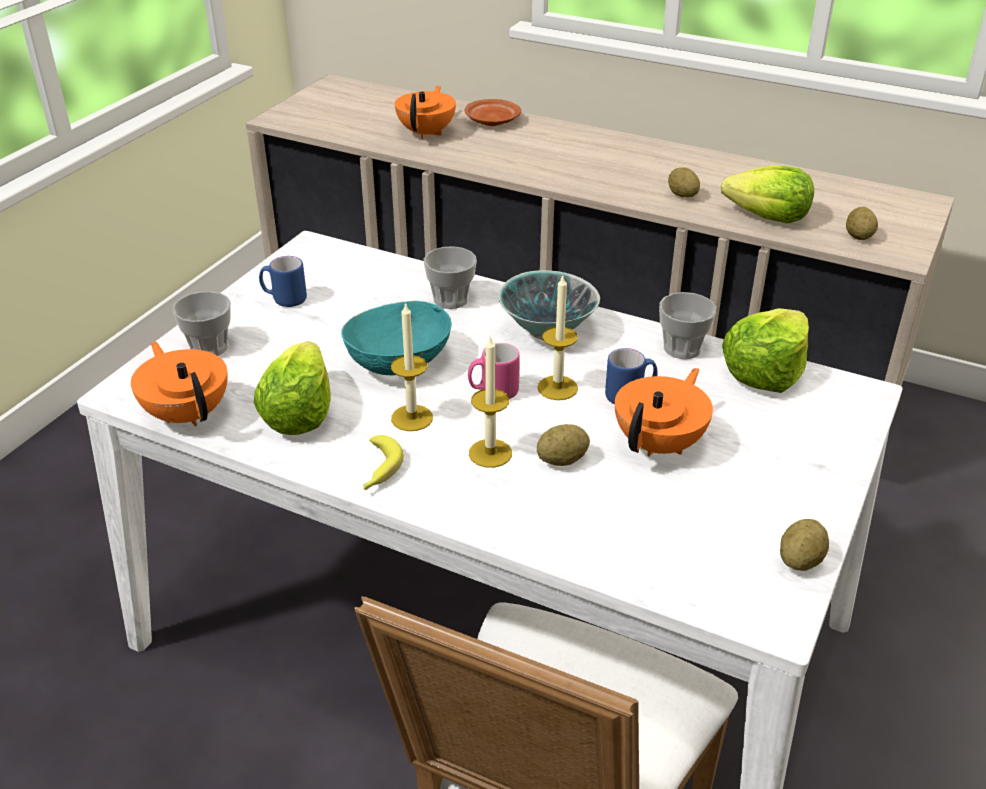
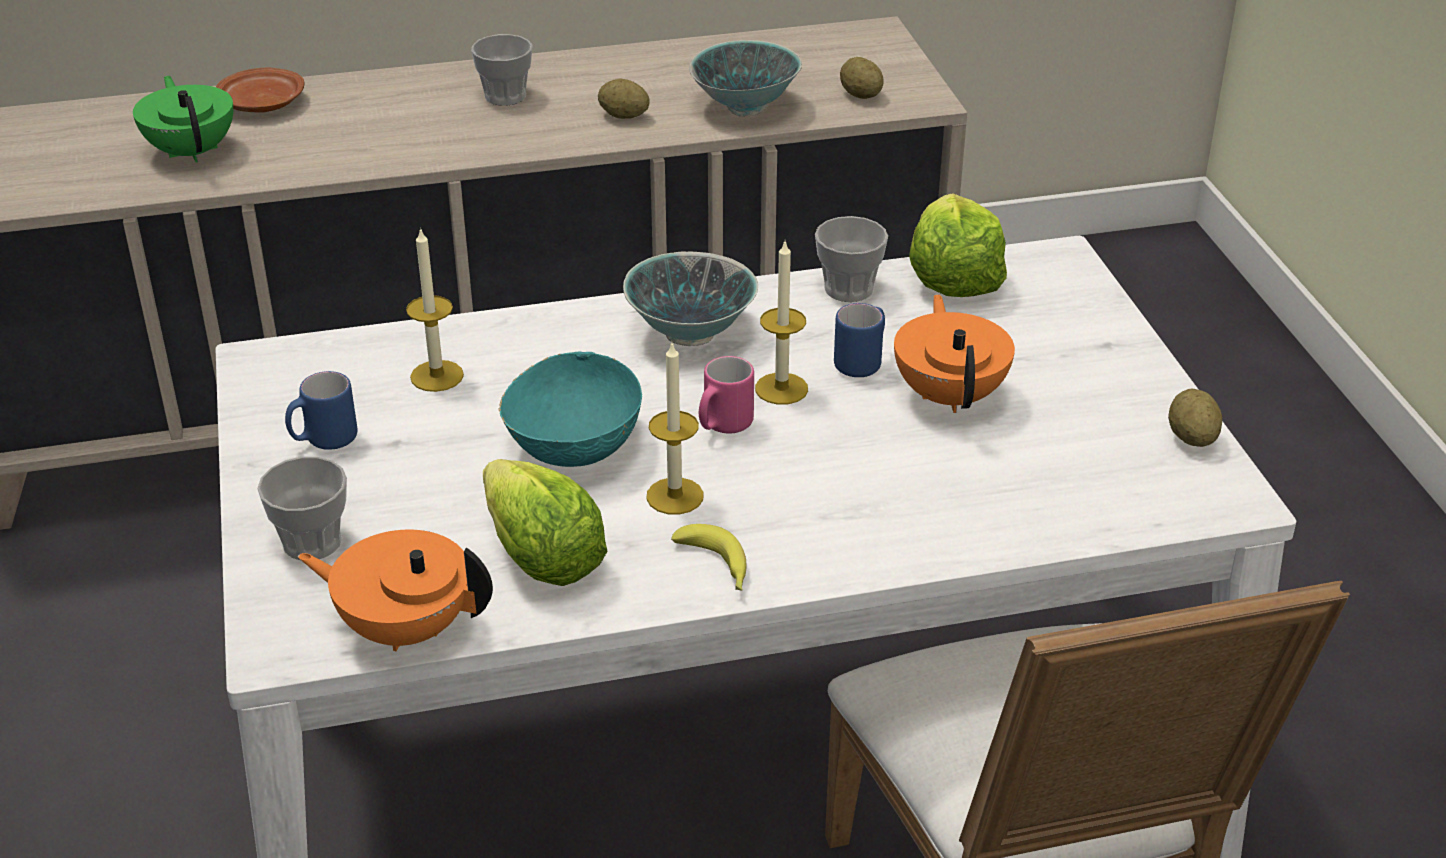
camera: 40 degrees left, 0 degrees up
(427, 133) = (192, 151): orange teapot -> green teapot
(451, 299) = (533, 347): cup -> cup (505, 96)
(490, 453) = (805, 489): candle -> candle (437, 376)
(562, 460) = (883, 458): potato -> none
(768, 217) = (746, 107): lettuce -> bowl

